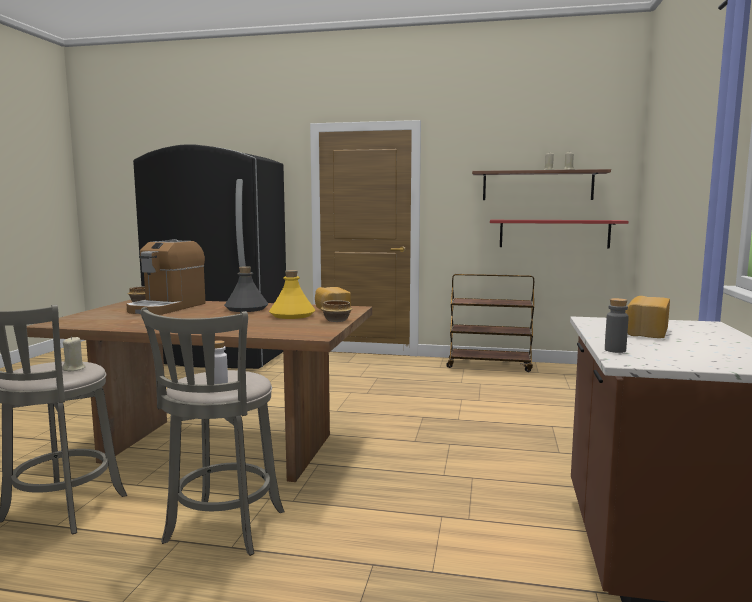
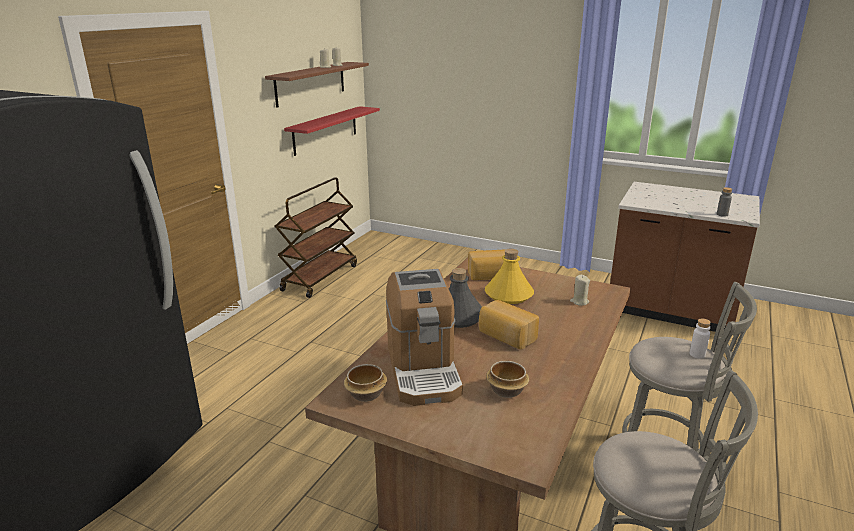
camera: 75 degrees left, 15 degrees up
(74, 369) = (655, 444): beige candle -> beige candle (579, 302)
(167, 307) = (423, 370): coffee machine -> coffee machine turned 45 degrees clockwise
(336, 320) = (540, 277): bowl -> bowl (505, 390)
(645, 331) = (669, 200): bread -> bread (506, 337)

